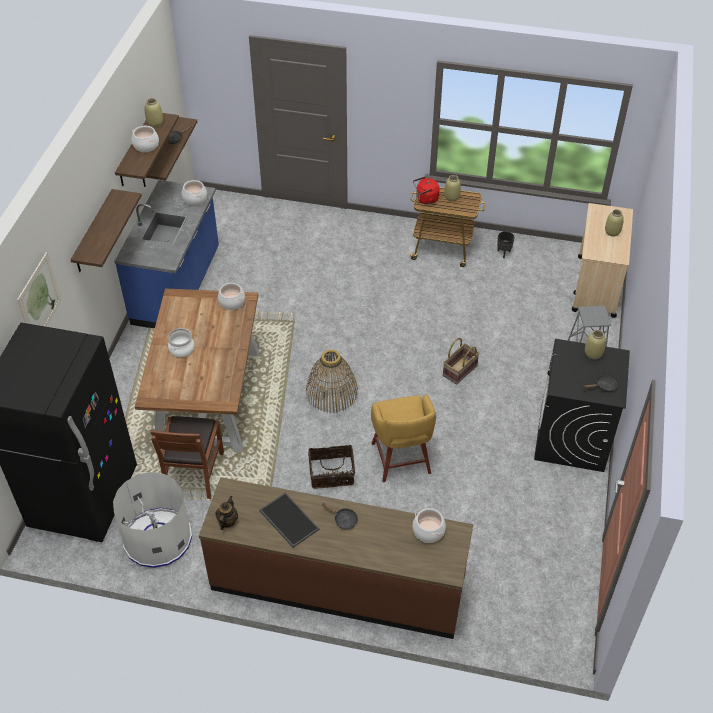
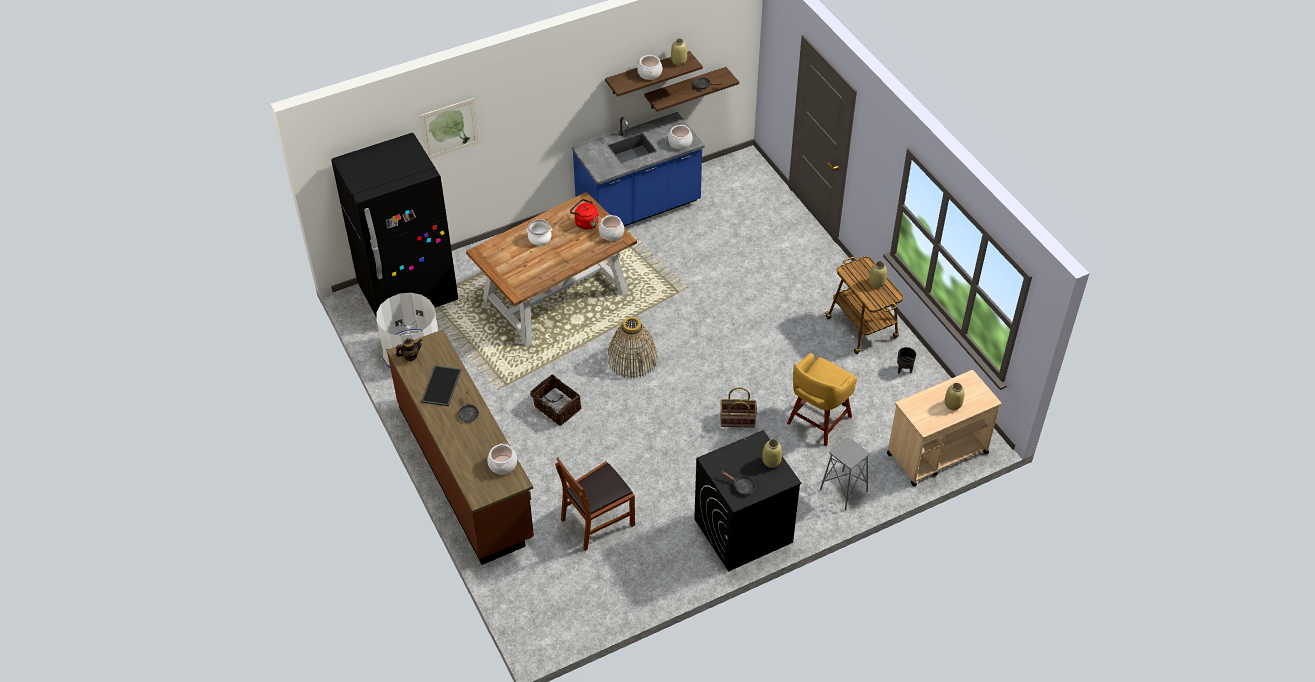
camera: 50 degrees right, 0 degrees up
(94, 232) = (551, 112): shelf -> none
(193, 472) = (483, 333): brown chair -> brown chair (597, 521)
(401, 460) = (610, 439): yellow stool -> yellow stool (817, 421)
(425, 199) = (853, 269): red kettle -> red kettle (585, 223)

